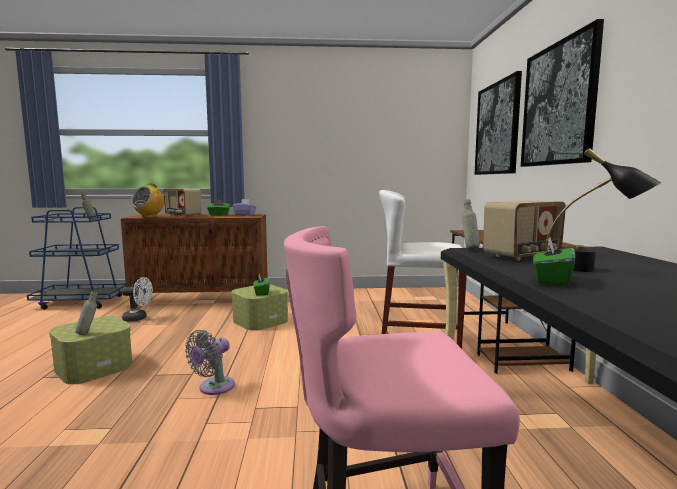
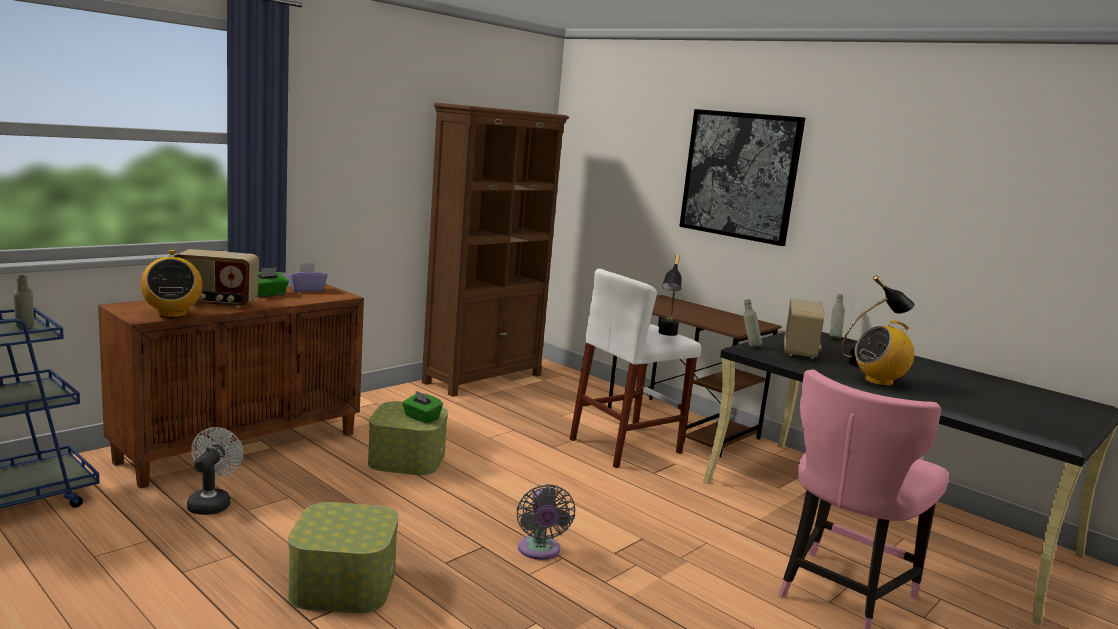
camera: 45 degrees left, 5 degrees up
(88, 333) = (371, 533): grey bottle -> grey bottle (834, 338)
(138, 318) = (212, 503): white fan -> white fan turned 45 degrees counterclockwise
(395, 293) = (484, 378): none -> brown bookcase
(439, 247) = (666, 335): none -> black table lamp
(497, 129) = (626, 167): picture -> none
(551, 280) = (879, 381): green tissue box -> radio

